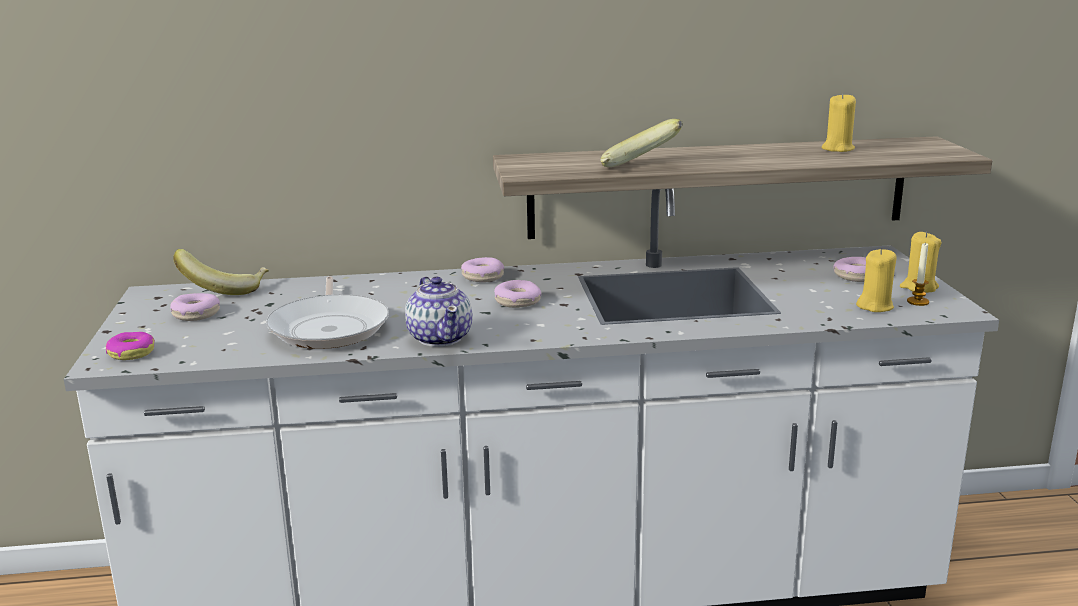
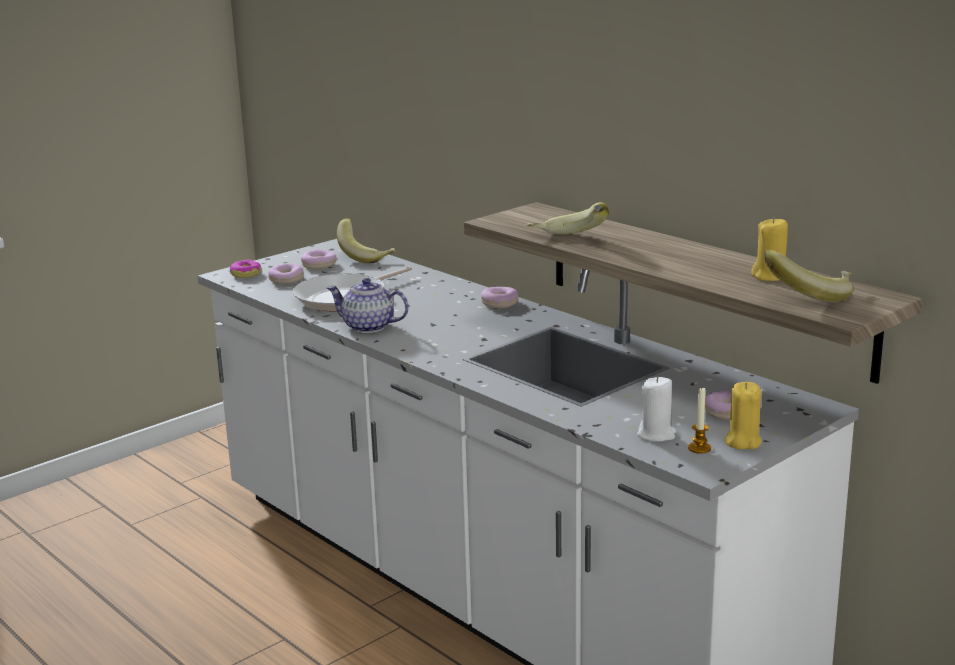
camera: 55 degrees right, 0 degrees up
(440, 337) = (369, 327): teapot -> teapot turned 75 degrees clockwise
(517, 302) = (466, 326): donut -> donut (286, 280)
(875, 306) = (656, 434): yellow candle -> white candle
(899, 151) = (809, 295): none -> banana

